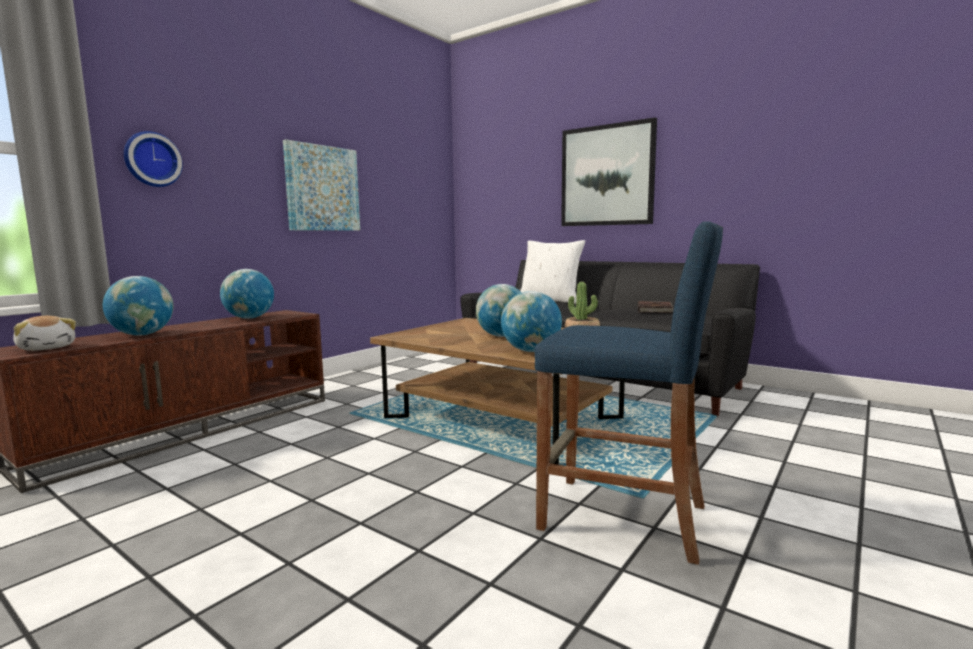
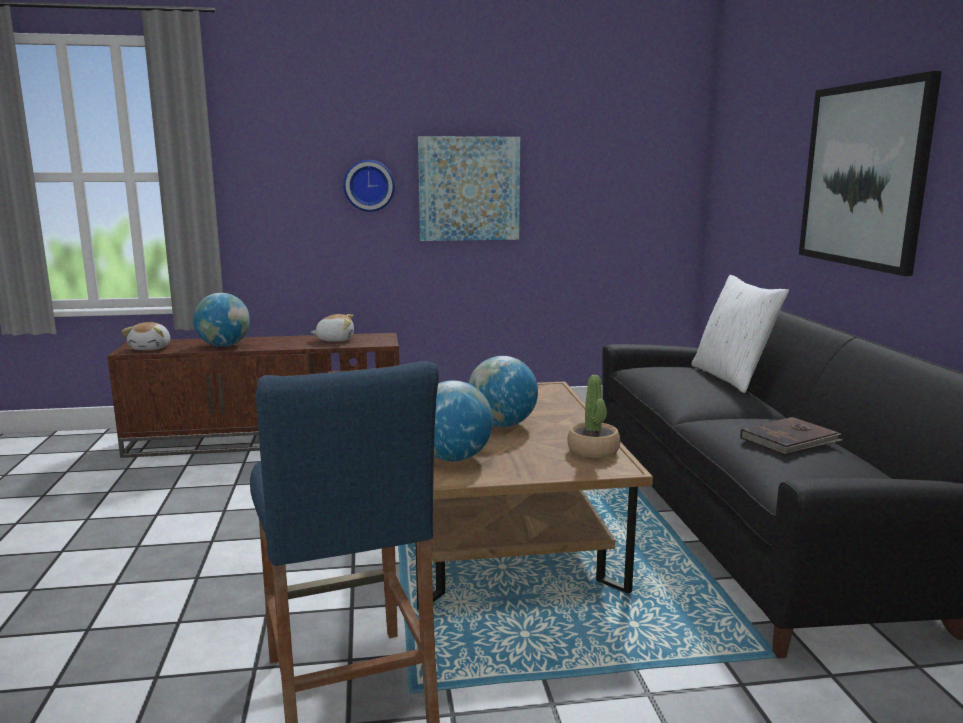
camera: 45 degrees right, 5 degrees up
(152, 159) = (274, 174): wall clock -> wall clock (369, 185)
(249, 318) = (335, 340): globe -> plush toy

